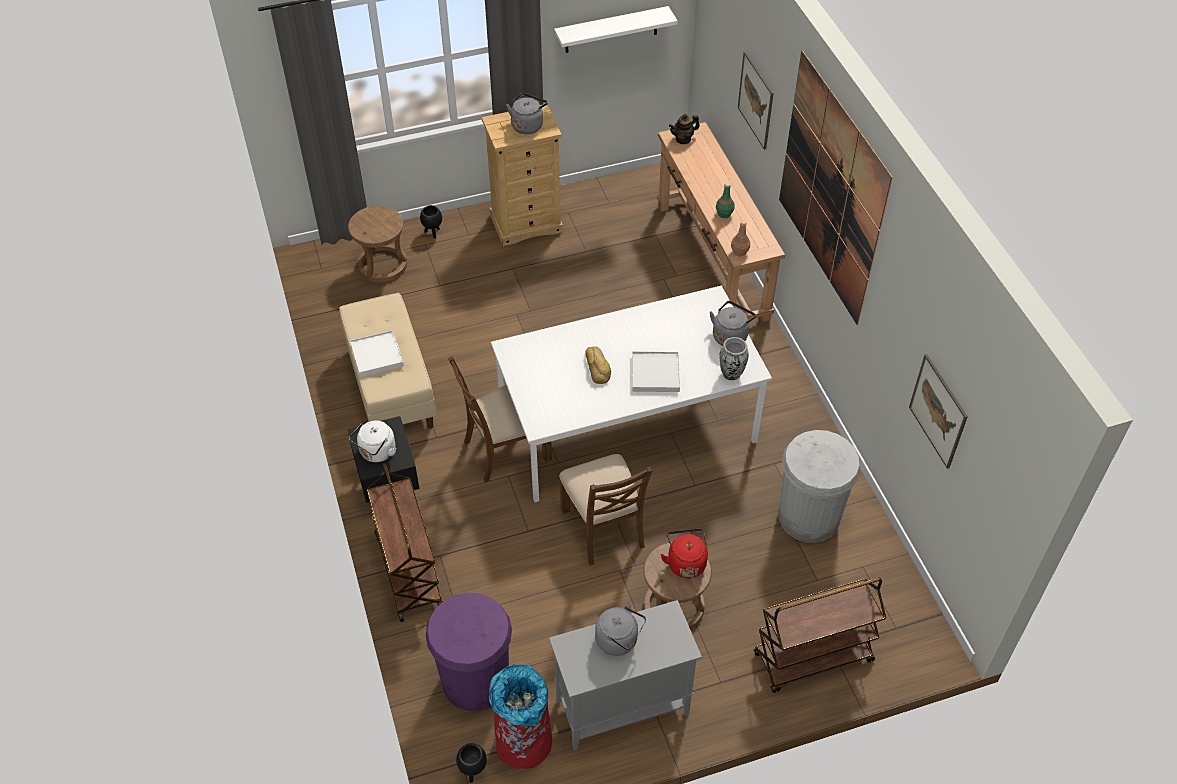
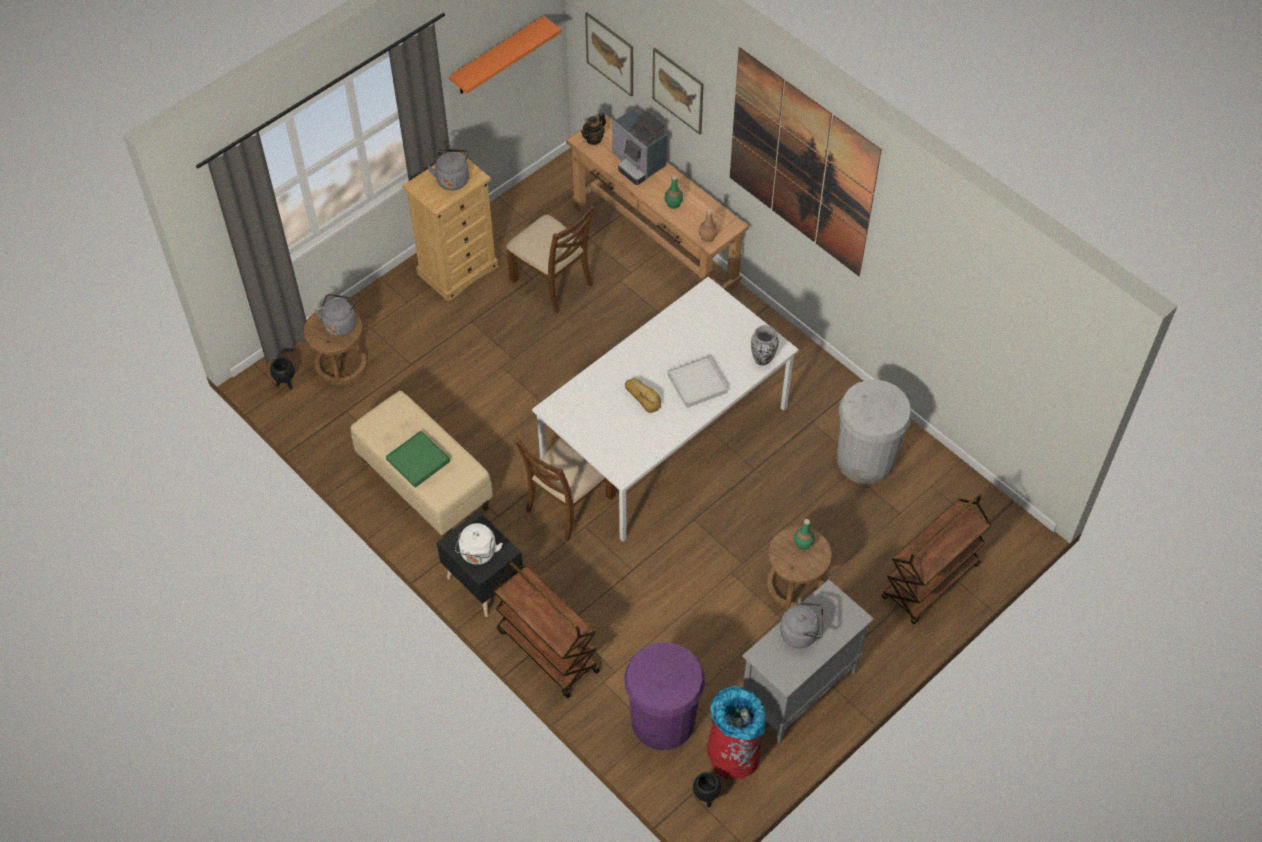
camera: 25 degrees left, 5 degrees up
(377, 355) = (418, 460): white tray -> green tray
(433, 233) = (371, 312): black planter -> black planter (286, 384)
(603, 528) = (697, 540): brown chair -> brown chair (552, 282)
(611, 30) = (497, 57): white shelf -> orange shelf
(685, 562) = (803, 543): red kettle -> green bottle
(711, 170) = (638, 163): none -> coffee machine
(730, 335) = (742, 322): grey kettle -> grey kettle (340, 324)
(938, 411) = (975, 334): picture -> picture (610, 54)

